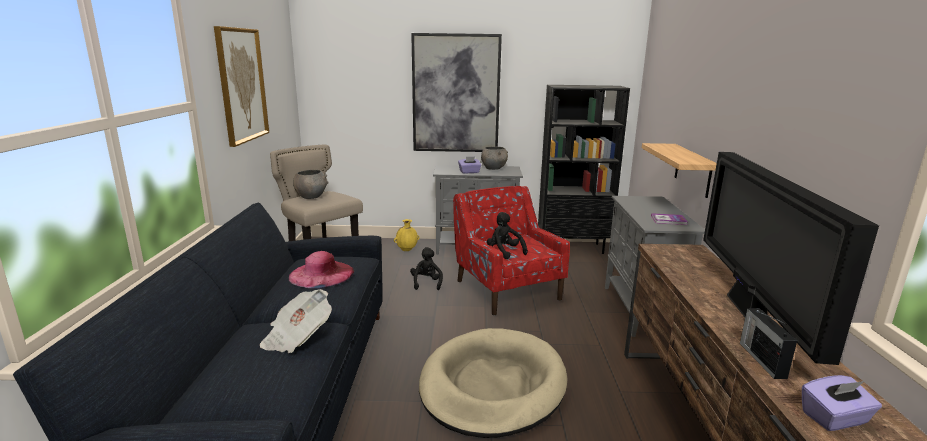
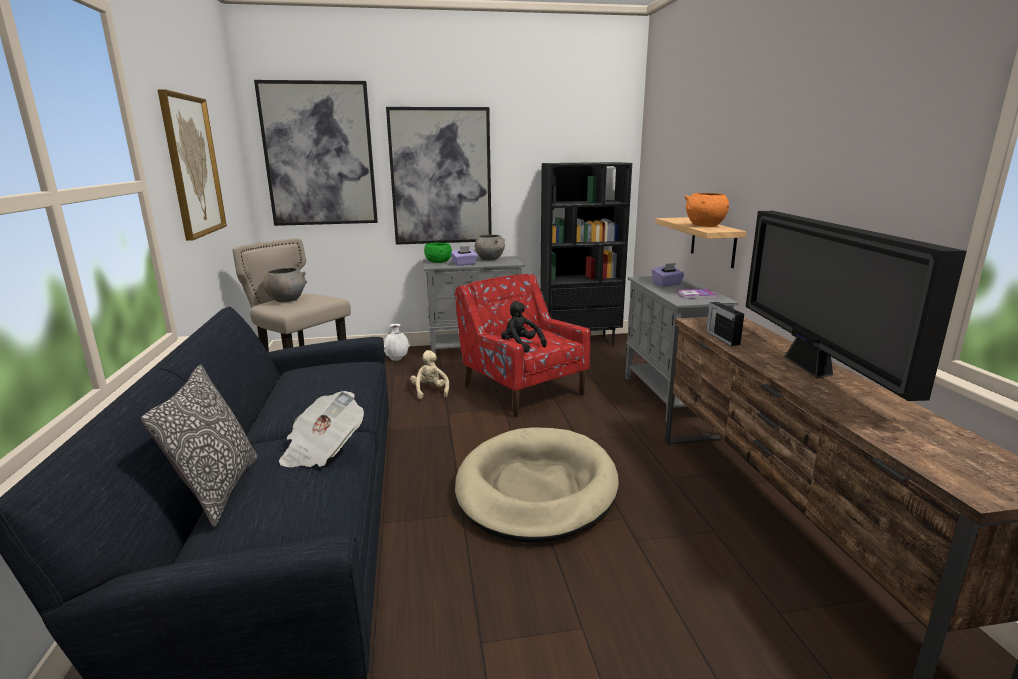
camera: 10 degrees left, 0 degrees up
(208, 363) = (218, 490): none -> pillow
(321, 274) = (325, 381): pink hat -> none
(354, 72) = (319, 155): none -> picture
(407, 250) = (397, 359): yellow vase -> white vase
(426, 283) = (430, 391): black plush toy -> beige plush toy
(448, 168) = (438, 261): none -> green bowl
(683, 155) = (705, 226): none -> orange bowl
(761, 359) = (844, 409): radio -> radio (722, 337)
(835, 418) = (936, 452): purple tissue box -> purple tissue box (667, 284)

